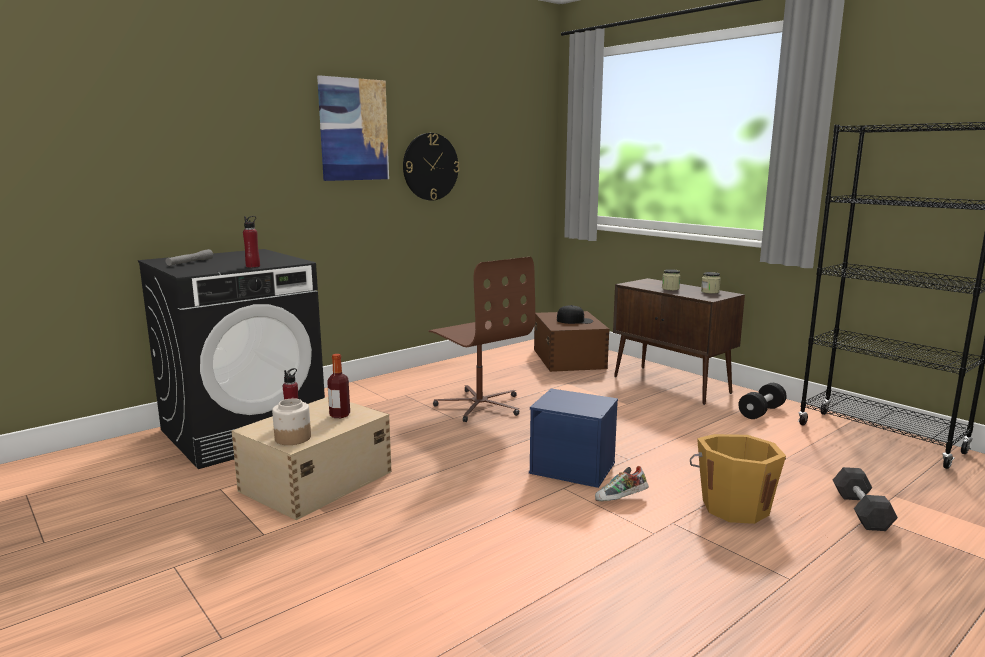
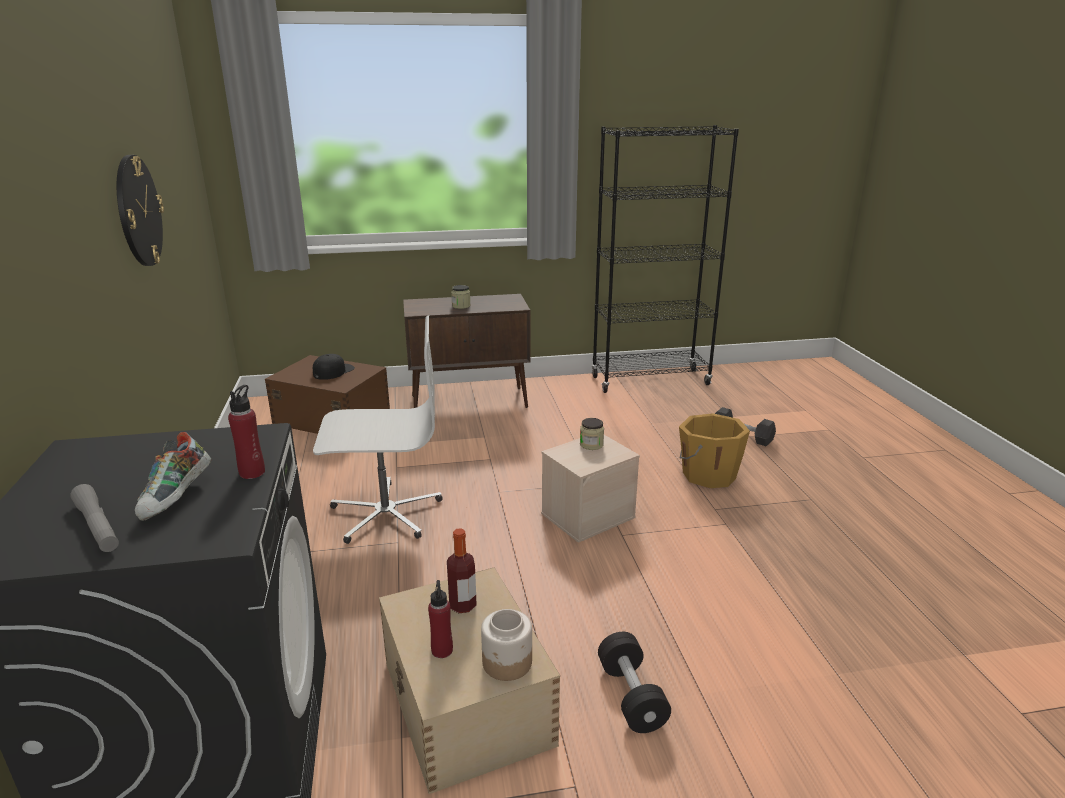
camera: 60 degrees left, 10 degrees up
(353, 130) = (69, 171): picture -> none
(480, 405) = (385, 513): brown office chair -> white office chair
(573, 467) = (588, 514): blue storage box -> beige storage box
(621, 500) = (664, 516): shoe -> shoe (177, 499)
(710, 292) = (495, 299): jar -> jar (591, 444)
(761, 412) = (566, 394): black dumbbell -> black dumbbell (631, 696)

